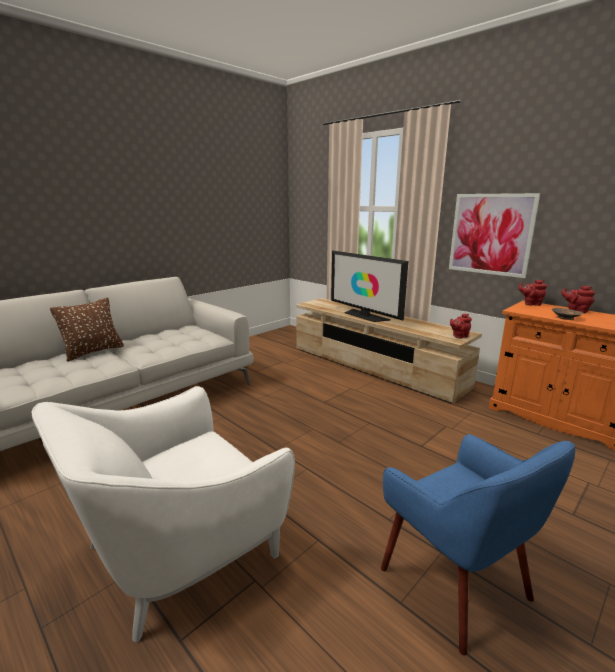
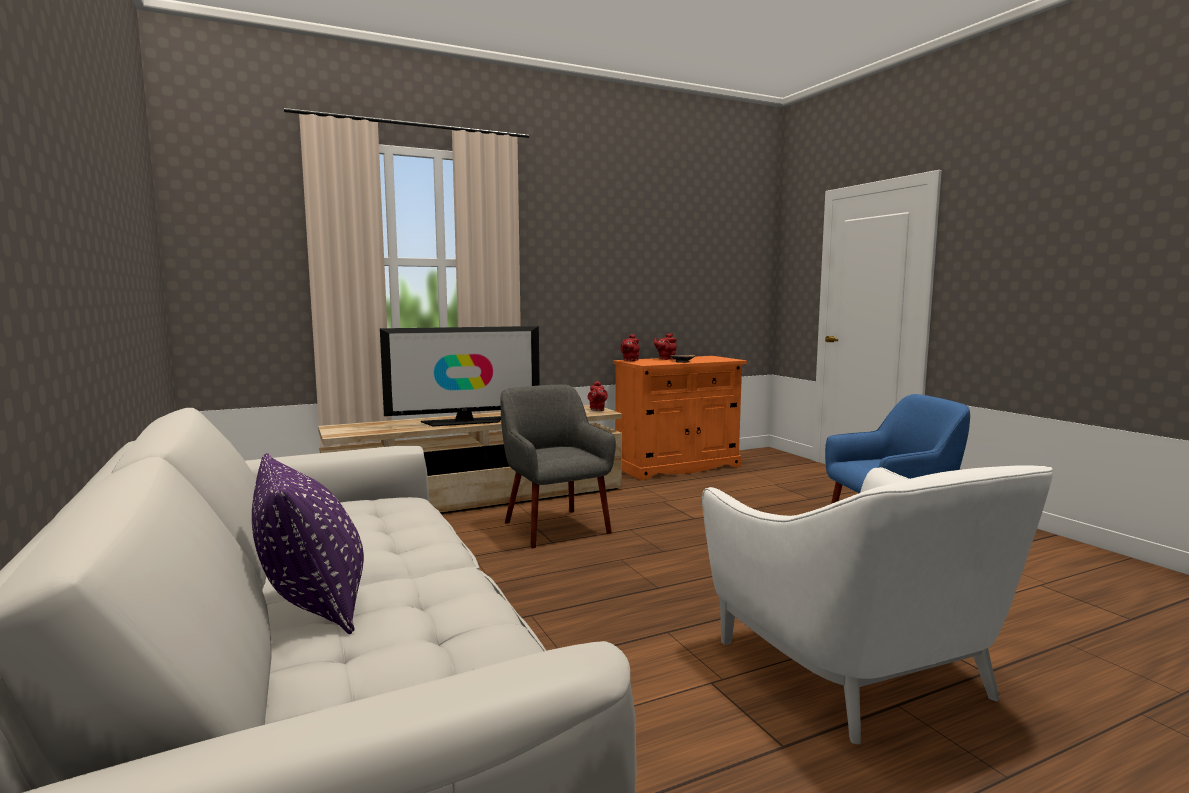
camera: 70 degrees left, 10 degrees down
(93, 352) = (313, 606): brown pillow -> purple pillow
(349, 397) = (555, 527): none -> grey armchair
(490, 234) = (570, 292): picture -> none

